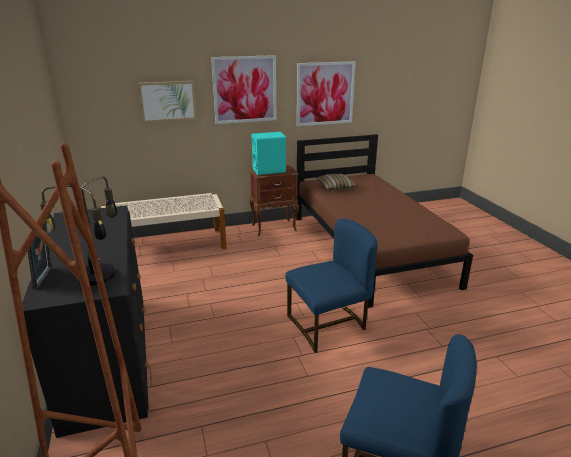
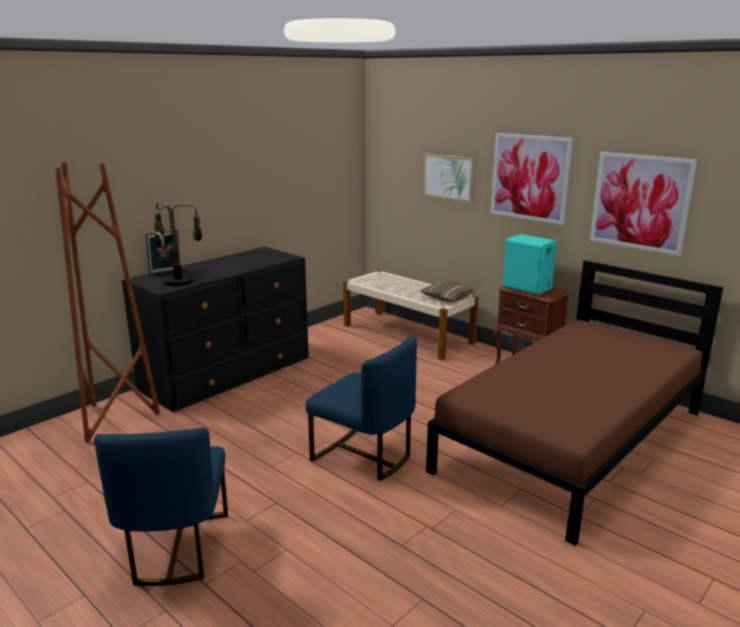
camera: 60 degrees right, 5 degrees down
(335, 187) = (592, 339): pillow -> pillow (447, 297)

